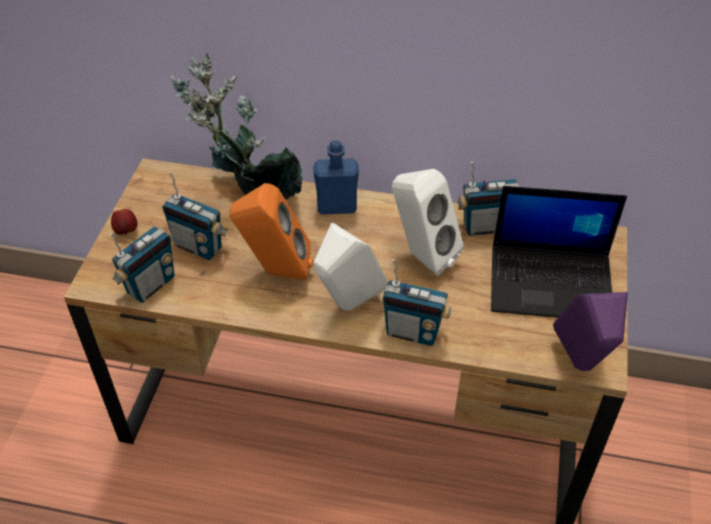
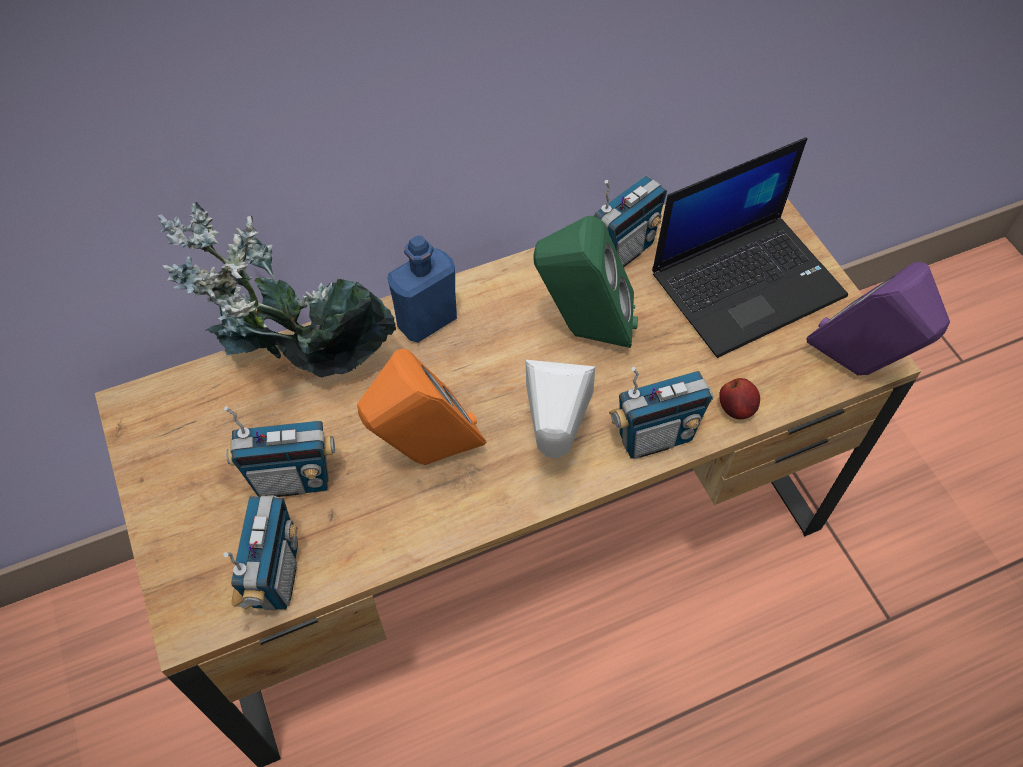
camera: 35 degrees left, 10 degrees up
(126, 231) = (169, 517): apple -> apple (736, 409)
(421, 256) = (583, 331): white speaker -> green speaker

